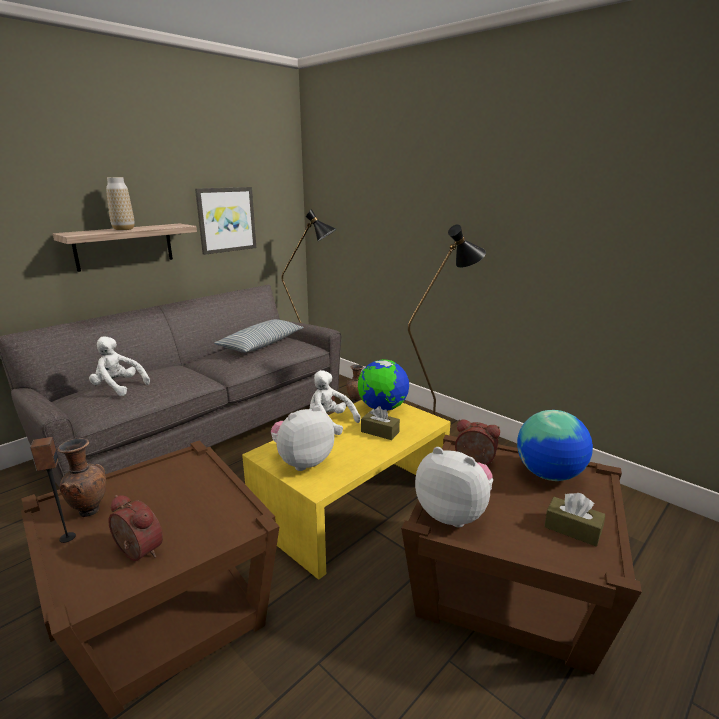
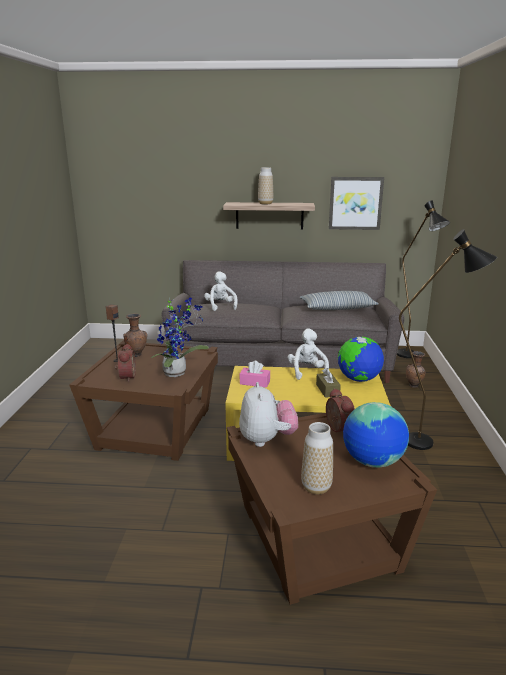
camera: 50 degrees right, 0 degrees up
(206, 500) = (178, 372): none -> potted plant
(302, 461) = (254, 382): plush toy -> pink tissue box
(572, 529) = (316, 487): brown tissue box -> vase

